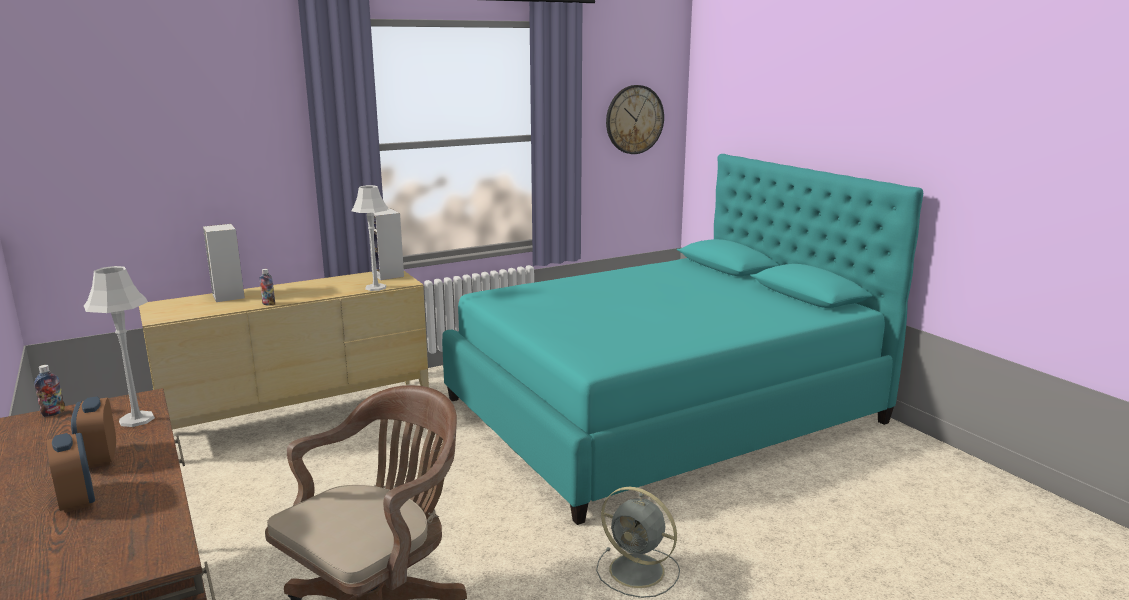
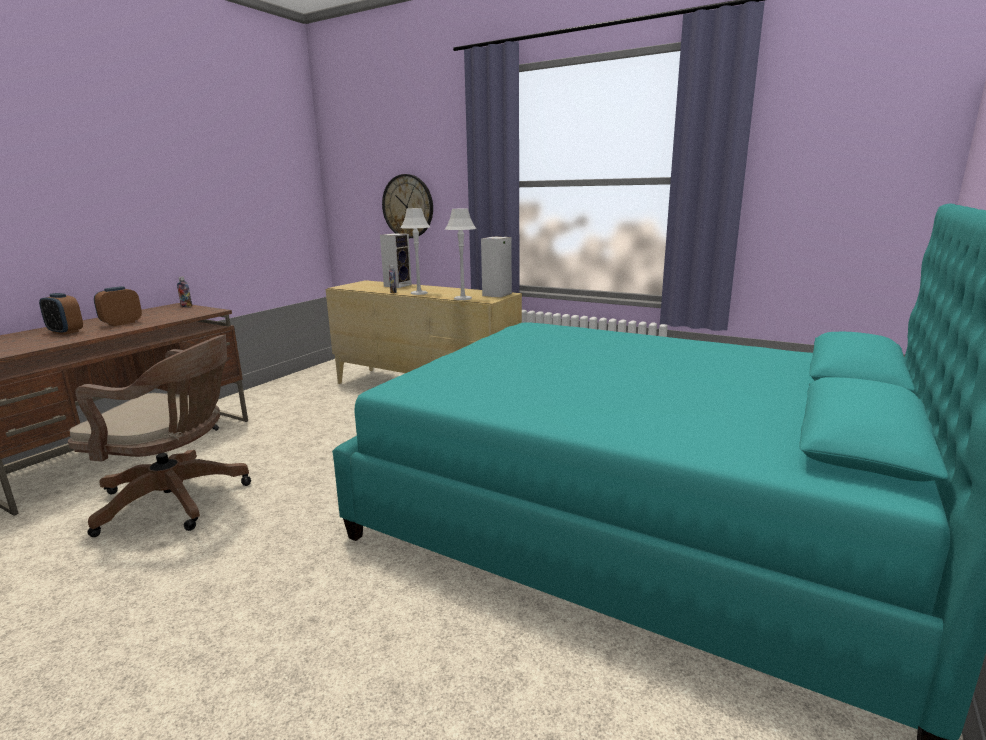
camera: 60 degrees right, 0 degrees up
(77, 500) = (65, 332): alarm clock -> alarm clock turned 90 degrees clockwise
(137, 419) = (180, 316): grey table lamp -> grey table lamp (419, 293)
(634, 119) = (850, 159): wall clock -> wall clock (408, 206)
(639, 571) = (279, 600): grey fan -> none

